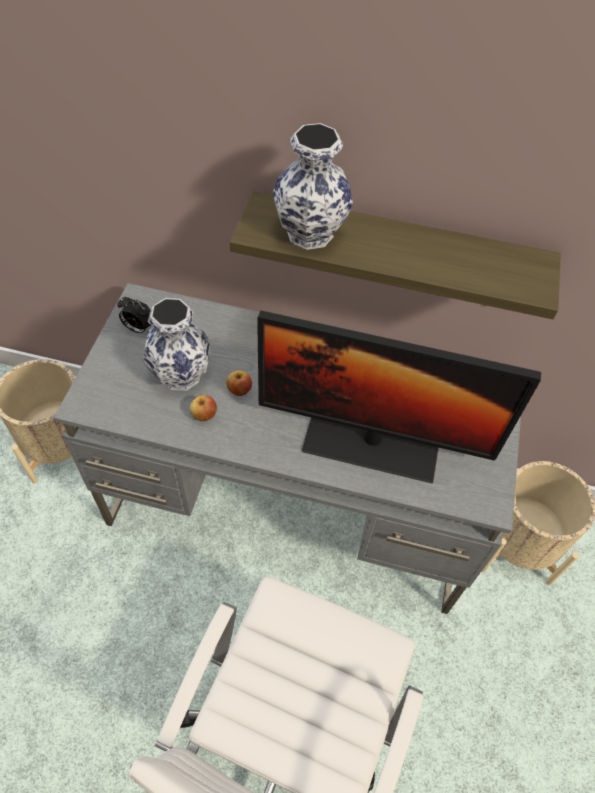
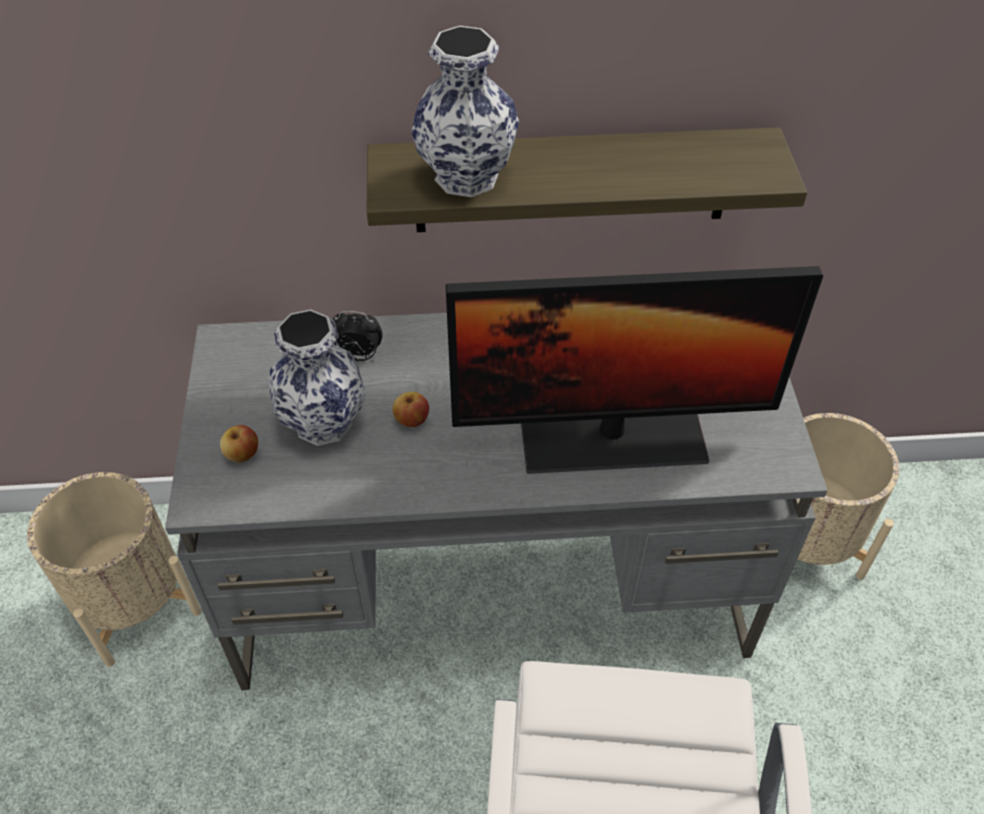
camera: 15 degrees left, 5 degrees down
(138, 328) = (238, 379): alarm clock -> alarm clock (359, 356)
(204, 415) = (377, 464): apple -> apple (242, 454)

